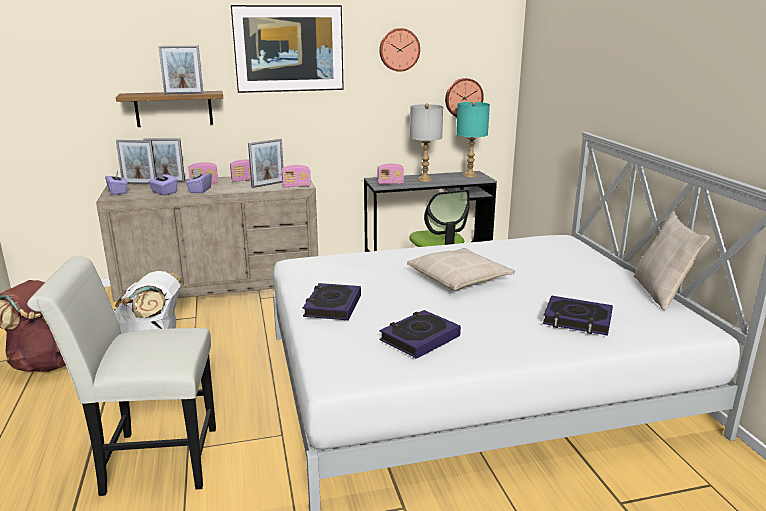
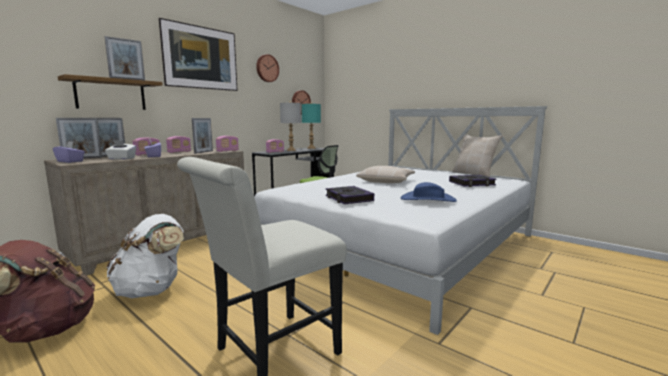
camera: 35 degrees left, 10 degrees down
(164, 192) = (121, 159): purple tissue box -> white tissue box
(419, 338) = (428, 199): book -> blue hat

